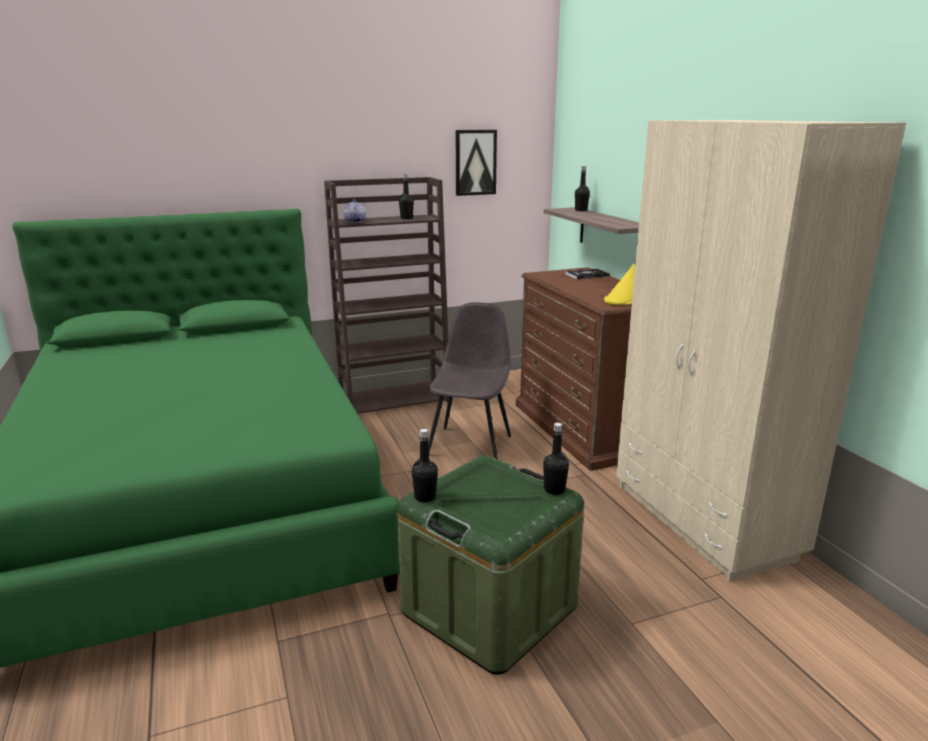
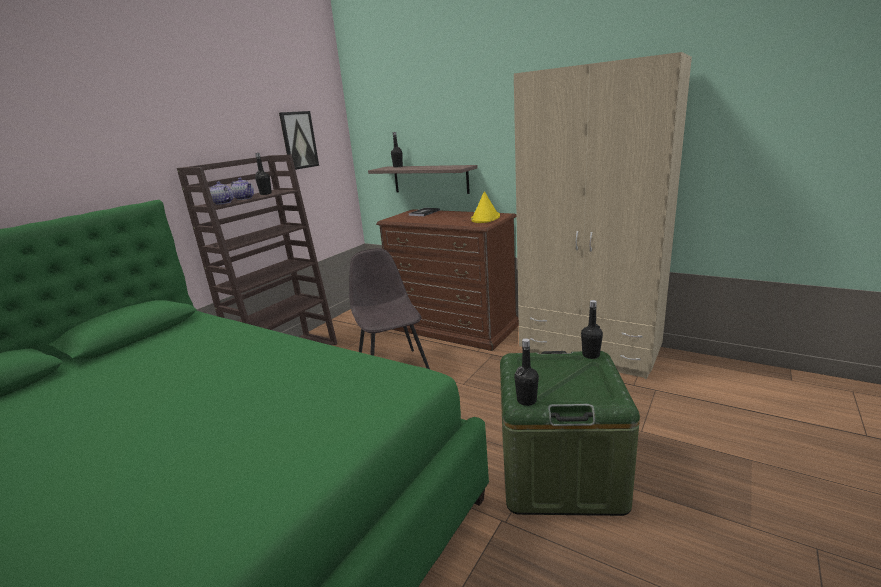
camera: 35 degrees left, 0 degrees up
(380, 220) = (244, 198): none -> teapot

